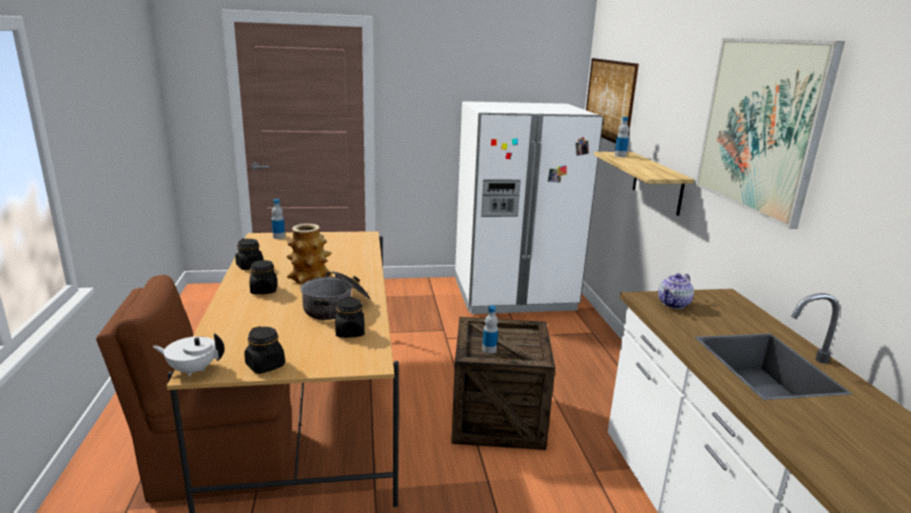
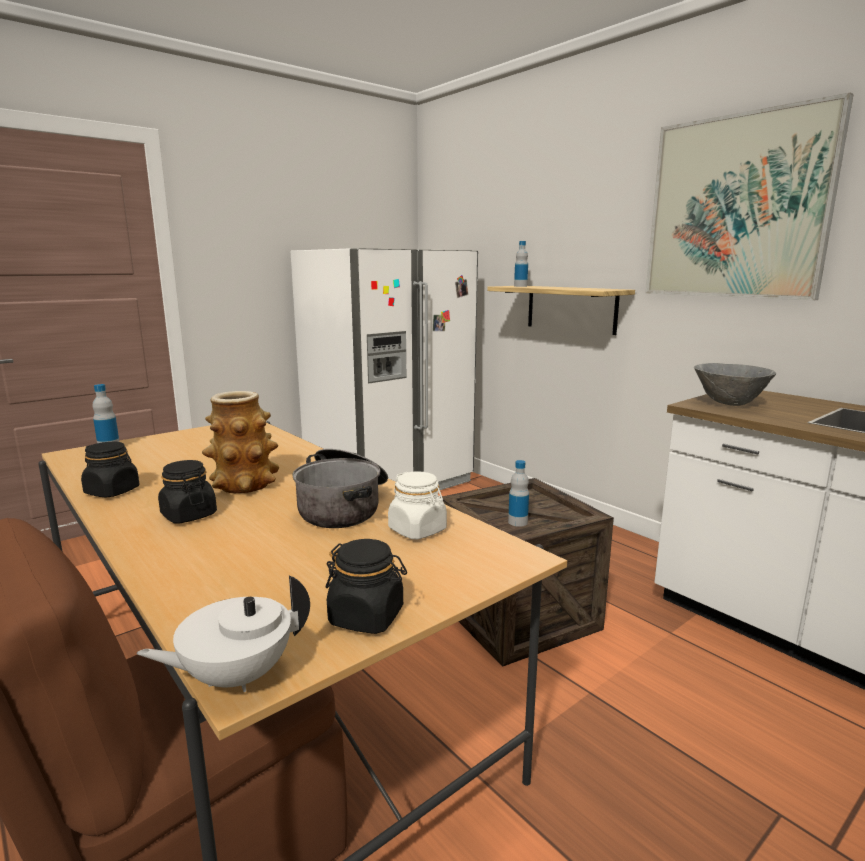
camera: 30 degrees left, 5 degrees down
(350, 332) = (417, 530): black jar -> white jar
(609, 100) = (464, 238): picture -> none
(674, 304) = (729, 404): teapot -> grey bowl

